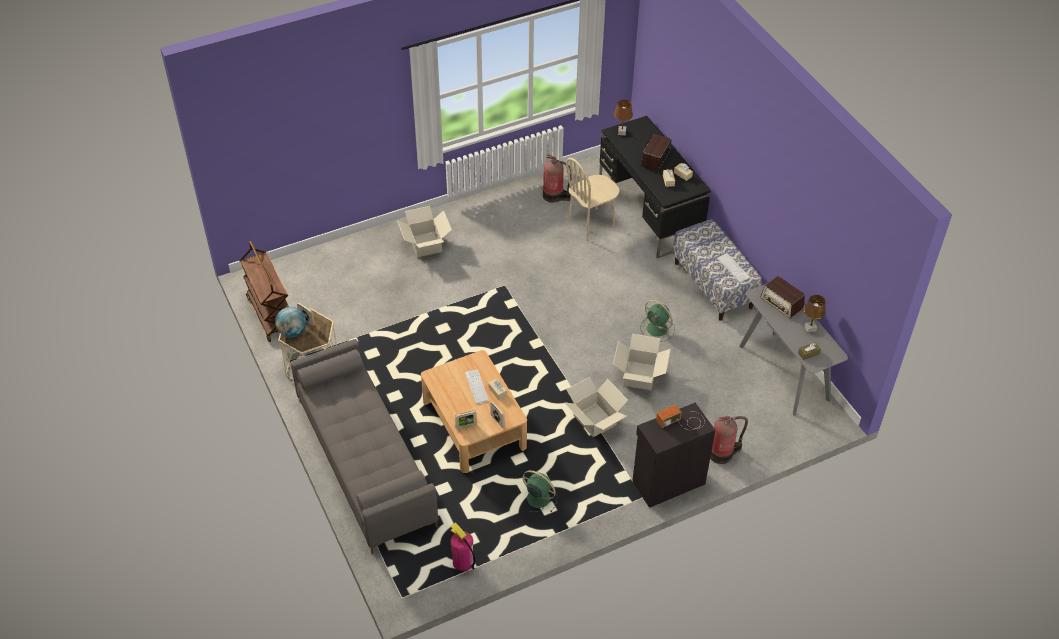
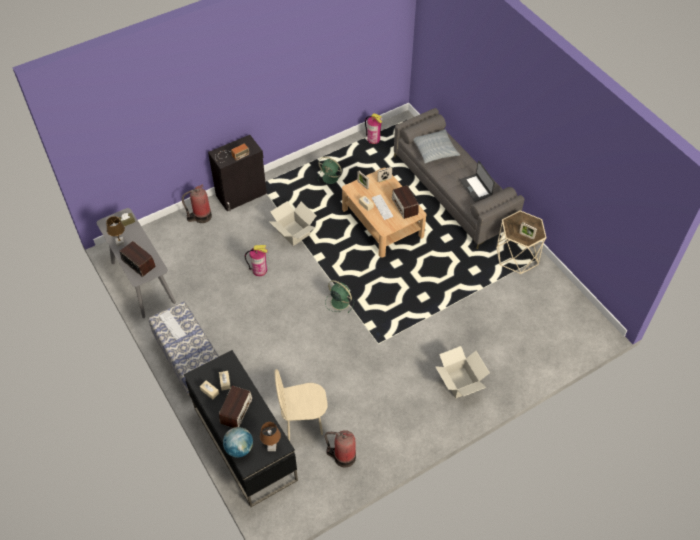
camera: 175 degrees right, 5 degrees up
(270, 314) = (570, 297): brown cart -> none
(292, 332) = (533, 225): globe -> globe (239, 448)
(343, 402) = (476, 188): none -> laptop
(383, 466) = (434, 150): none -> pillow
(446, 385) = (404, 206): none -> radio
(591, 224) = (303, 423): beige chair -> beige chair turned 150 degrees counterclockwise
(639, 375) = (259, 270): cardboard box -> fire extinguisher
(657, 329) = (243, 312): green fan -> green fan (339, 301)

